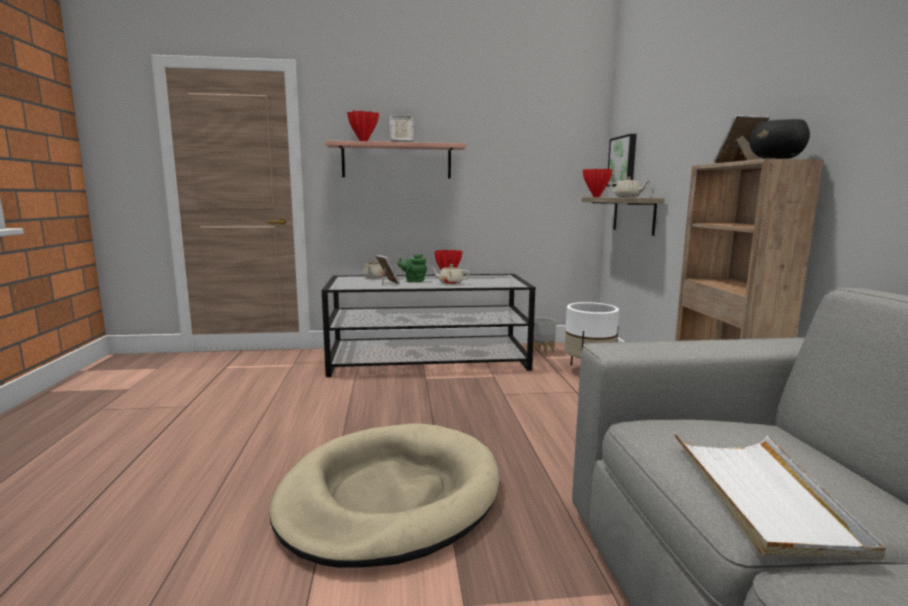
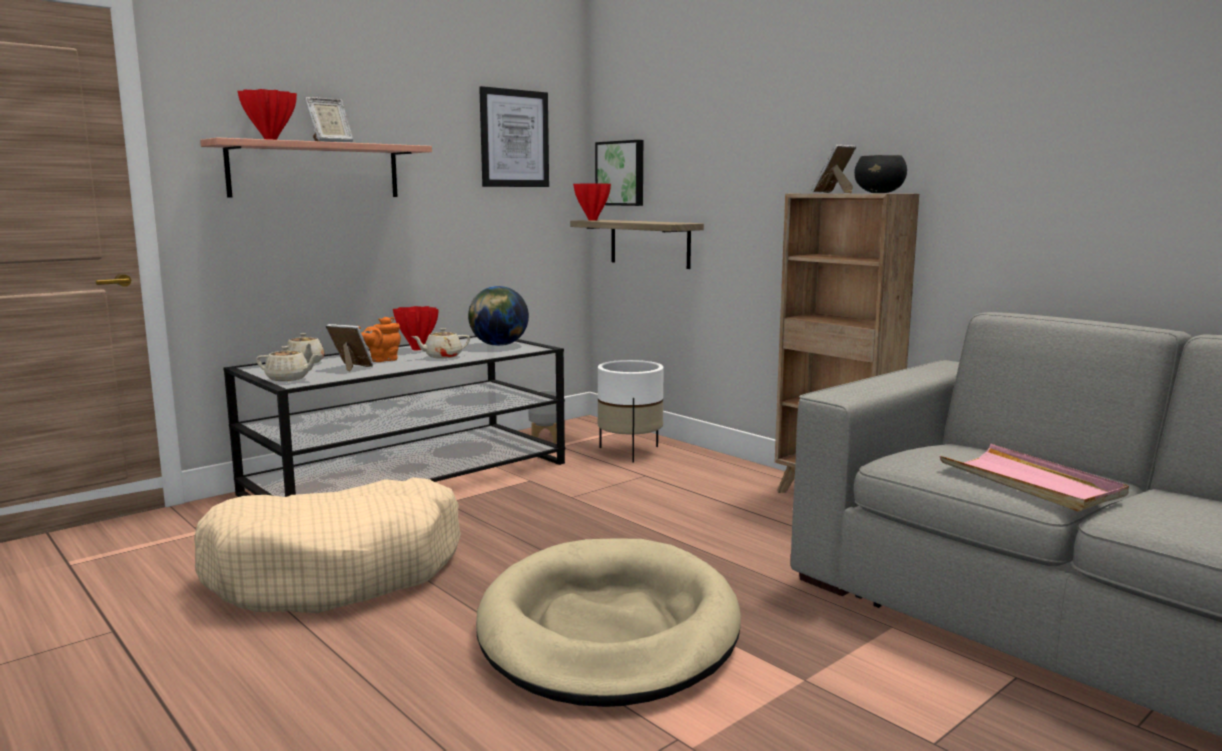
camera: 35 degrees left, 0 degrees up
(313, 405) = (337, 571): none -> beige dog bed
(413, 281) = (381, 360): green teapot -> orange teapot
(500, 281) = (499, 345): none -> globe
(544, 138) = (514, 138): none -> picture
(628, 197) = (649, 221): beige teapot -> beige teapot (288, 379)
(761, 495) = (1030, 483): white tray -> pink tray

